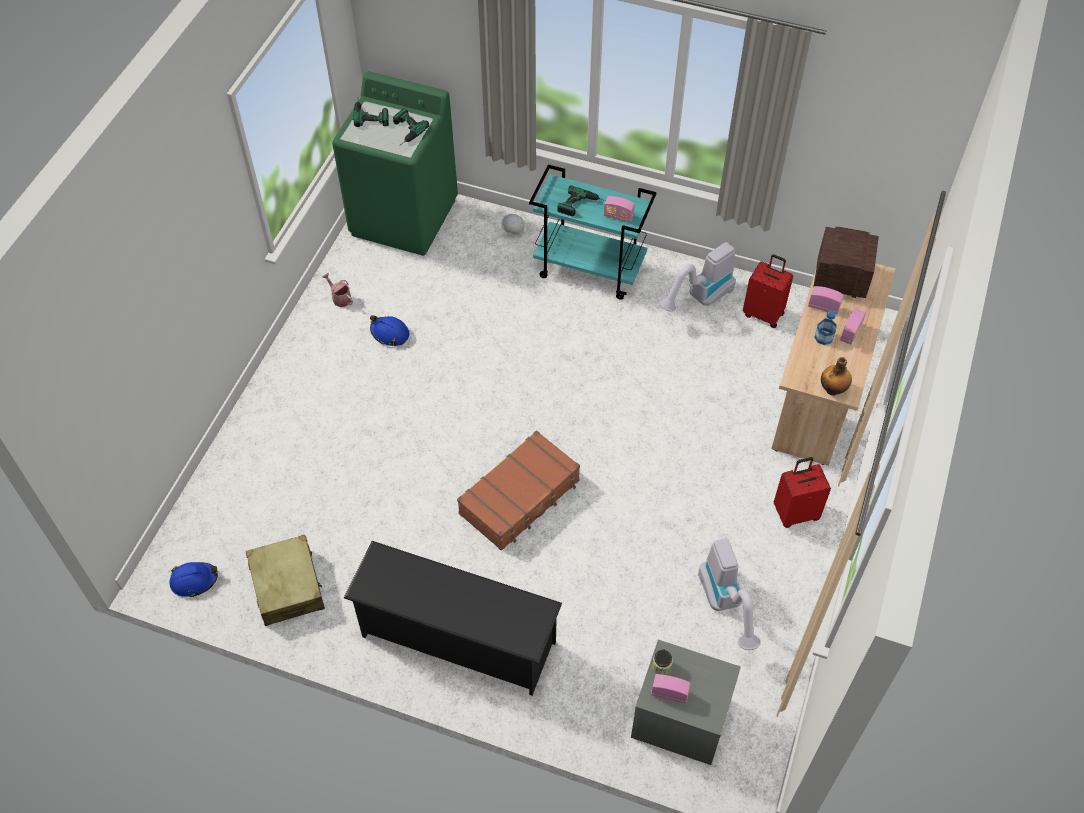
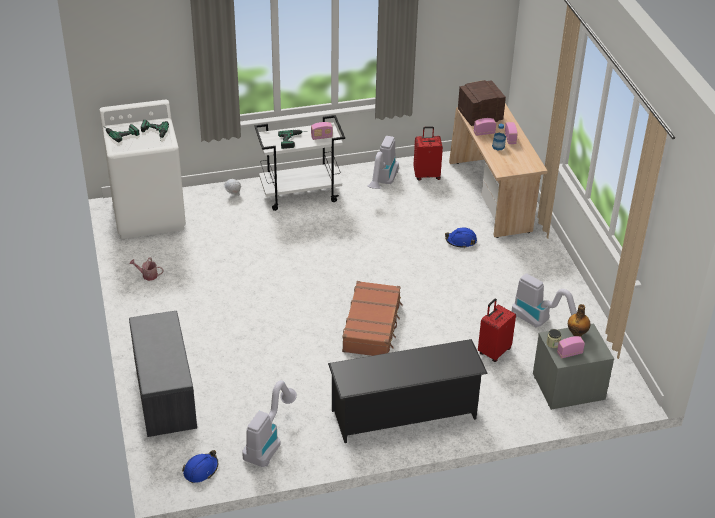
camera: 35 degrees left, 15 degrees down
(236, 460) = (163, 393): none -> grey bench
(287, 586) = (269, 441): beige suitcase -> vacuum cleaner
(390, 333) = (202, 280): blue hard hat -> blue hard hat (461, 241)
(404, 217) = (149, 214): green washing machine -> white washing machine
(590, 269) = (301, 194): turquoise cart -> white cart
(795, 513) = (536, 262): red suitcase -> red suitcase (493, 351)
(833, 389) = (526, 168): bottle -> bottle (577, 333)

